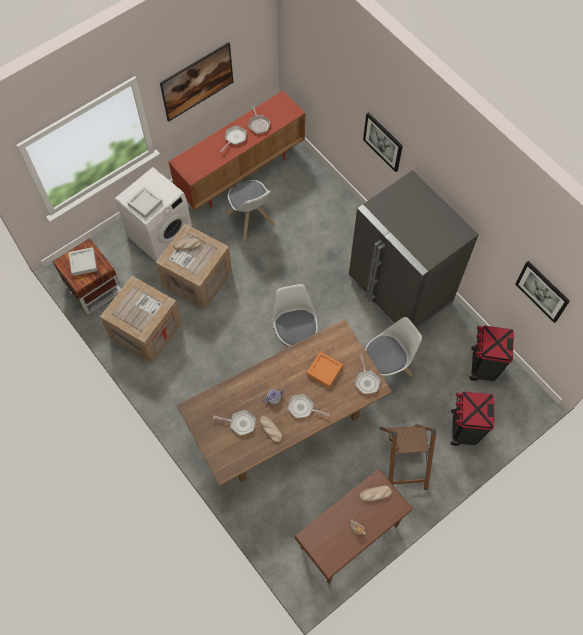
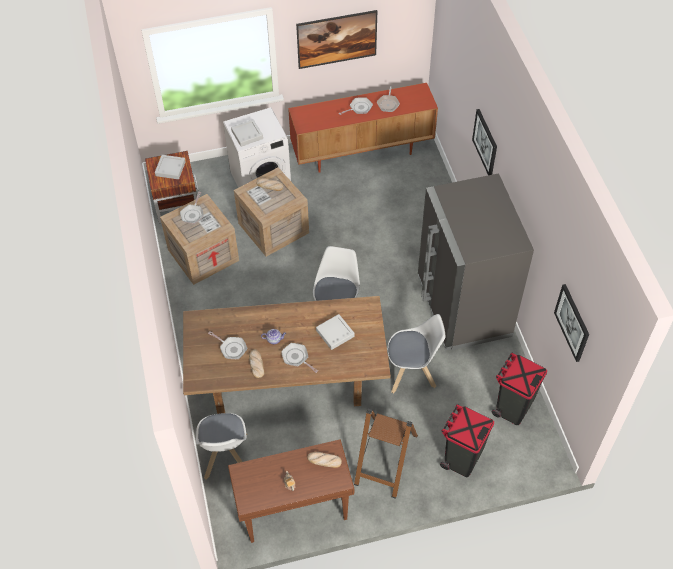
camera: 25 degrees right, 10 degrees down
(251, 219) = (351, 195): chair -> chair (225, 457)
(324, 370) = (335, 333): orange tray -> grey tray
(366, 381) = (371, 358): frying pan -> frying pan (193, 214)

